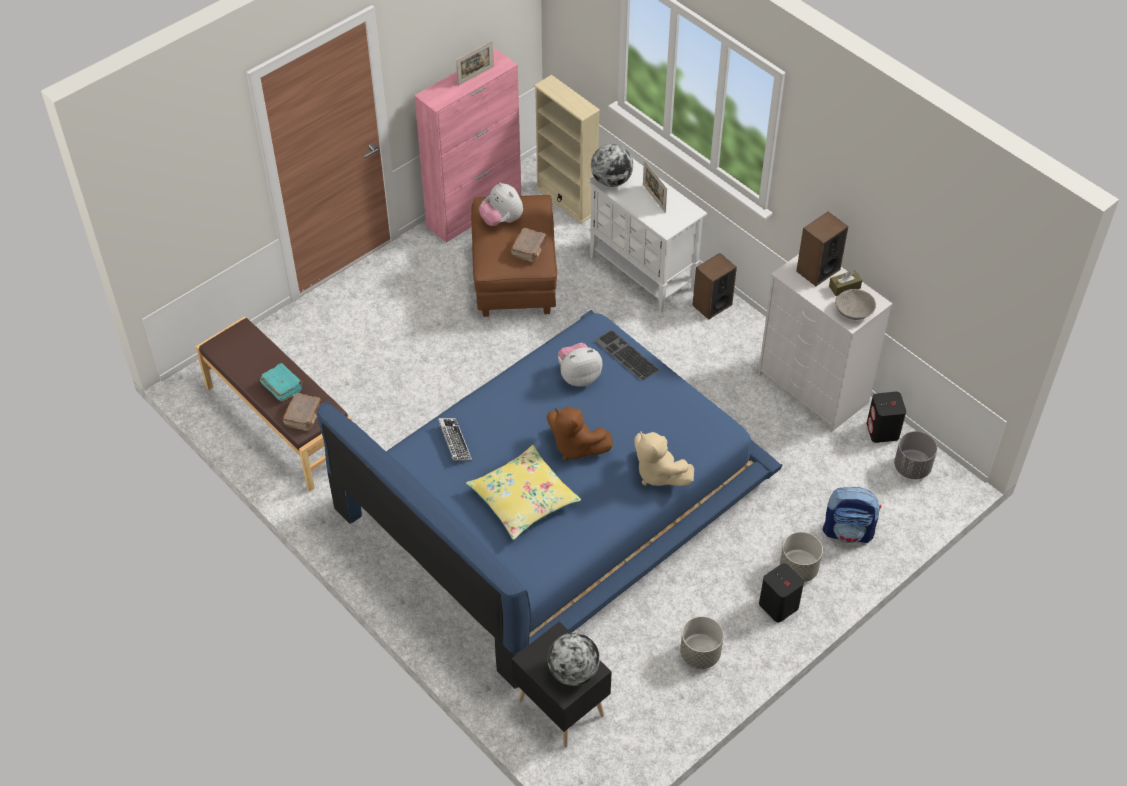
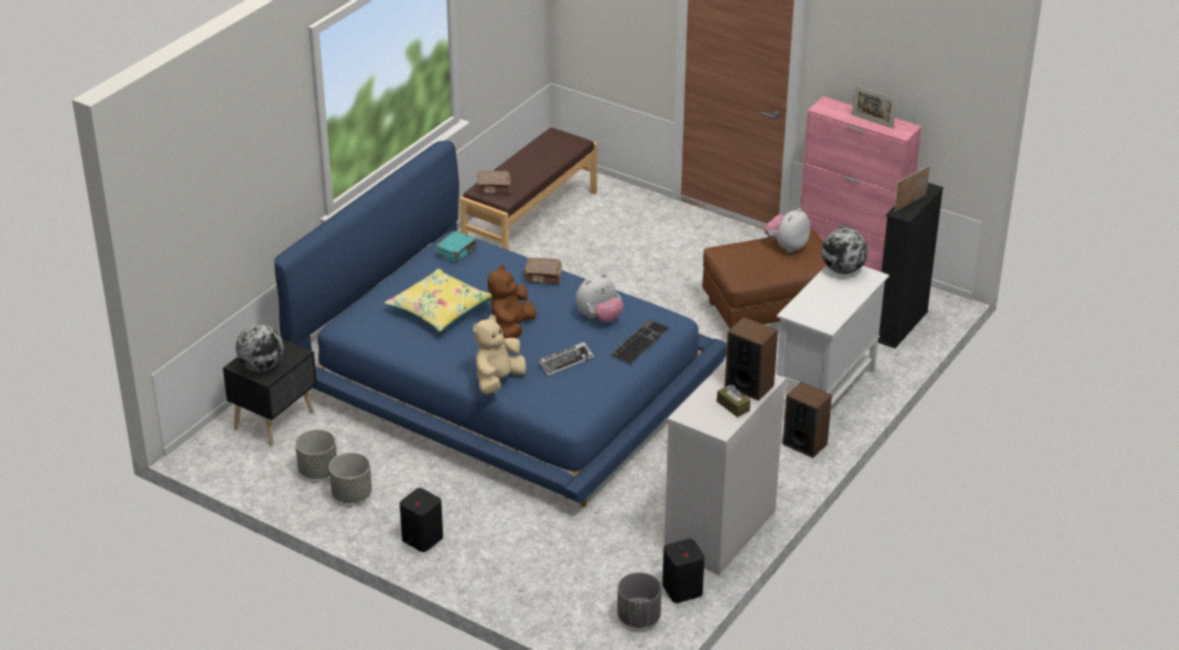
camera: 75 degrees right, 15 degrees down
(282, 387) = (522, 172): turquoise book -> turquoise book (456, 253)
(454, 442) = (491, 263): keyboard -> keyboard (565, 362)
(529, 249) = (756, 268): brown book -> brown book (543, 277)
(566, 200) = (900, 326): beige bookcase -> black bookcase
(578, 376) = (599, 317): plush toy -> plush toy turned 90 degrees clockwise
(654, 198) = (833, 299): picture frame -> picture frame (910, 203)
(798, 568) = (472, 547): grey planter -> grey planter (318, 471)
(848, 531) = (532, 577): backpack -> none
(854, 311) = (700, 416): grey bowl -> none

